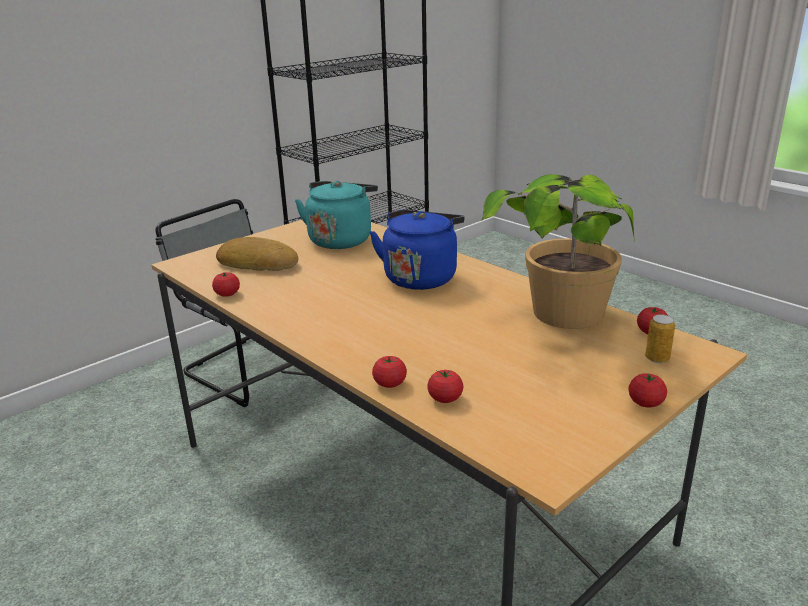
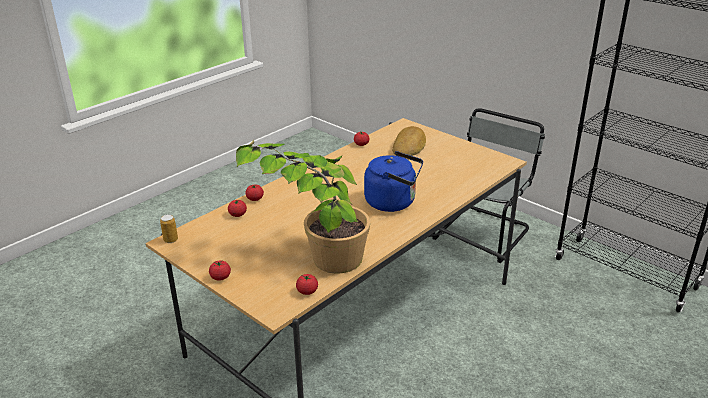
camera: 85 degrees right, 5 degrees up
(341, 239) = (458, 169): turquoise kettle -> none
(657, 358) = (270, 289): can -> can (170, 240)

